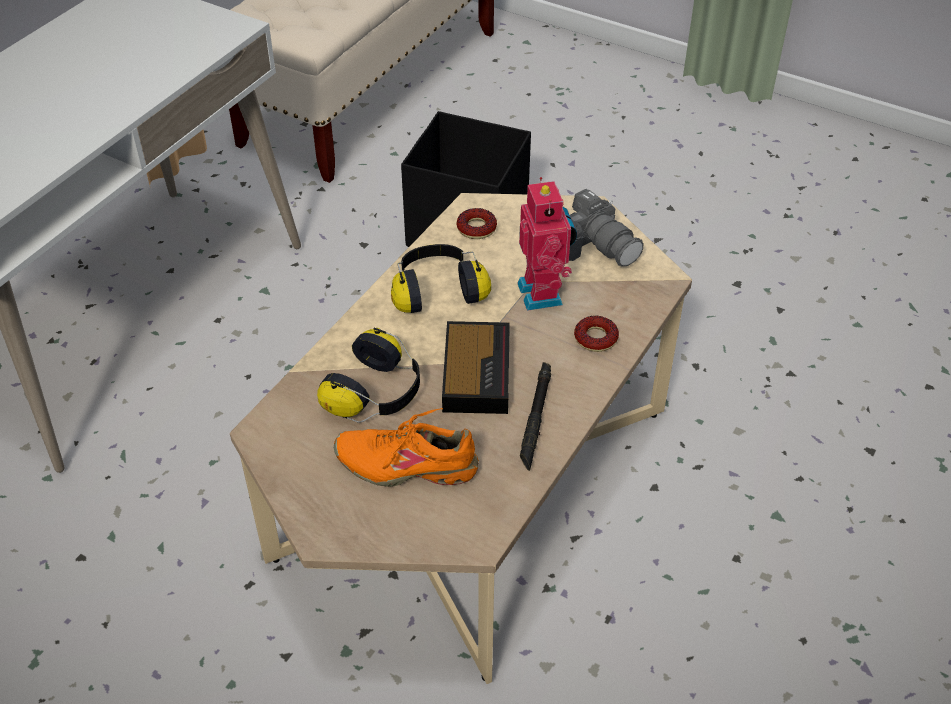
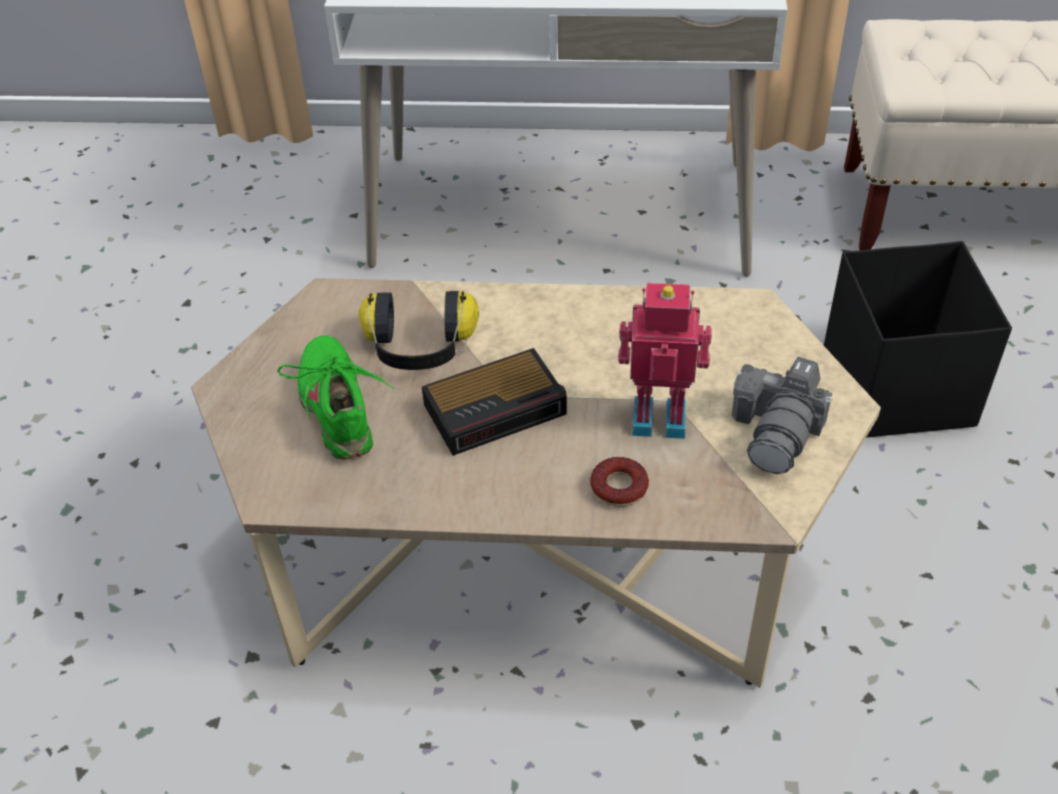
camera: 65 degrees right, 0 degrees up
(407, 464) = (339, 407): orange shoe -> green shoe
(437, 291) = (596, 332): headphones -> none
(476, 228) = (721, 322): donut -> none
(536, 418) = (459, 481): black flashlight -> none
(543, 293) = (659, 416): toy robot -> toy robot turned 135 degrees counterclockwise

